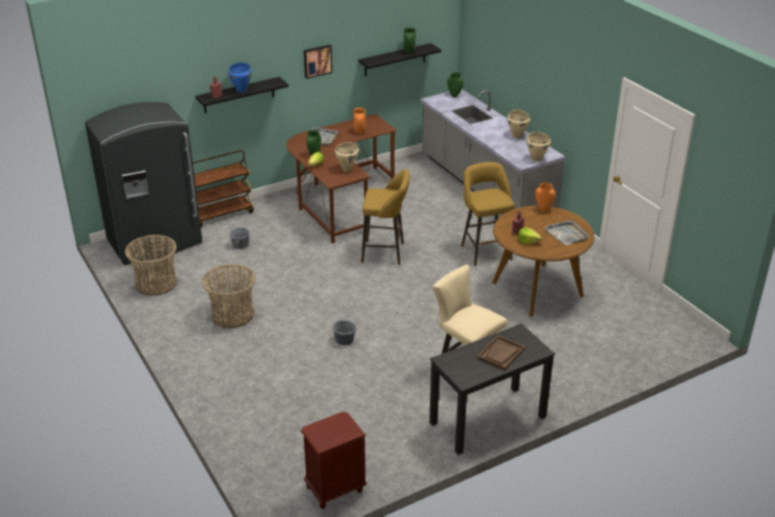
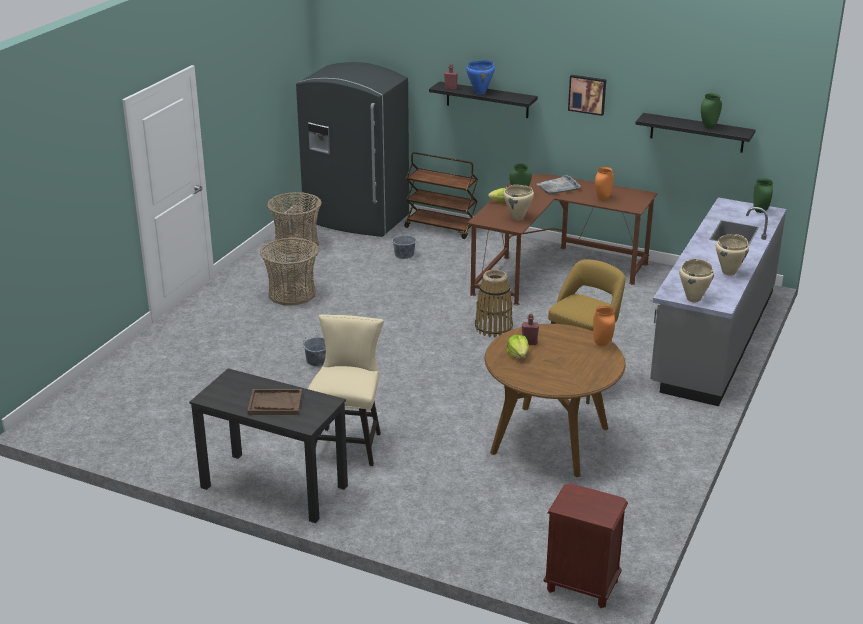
camera: 55 degrees right, 5 degrees down
(334, 489) = (93, 437): brown nightstand -> brown nightstand (582, 586)
(386, 253) = (493, 328): yellow stool -> basket
(567, 234) = (568, 374): grey tray -> none

